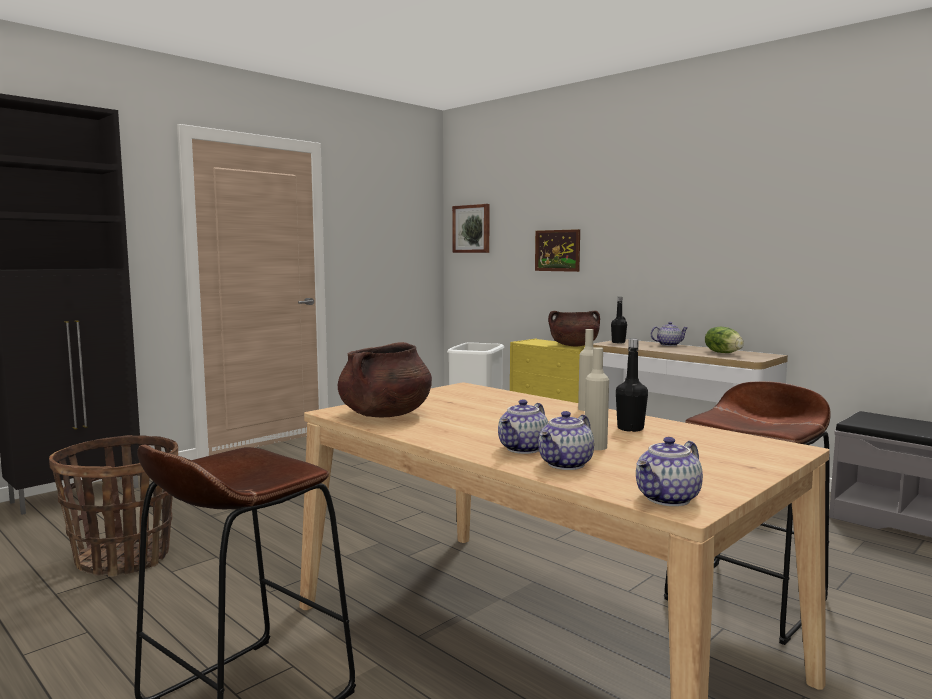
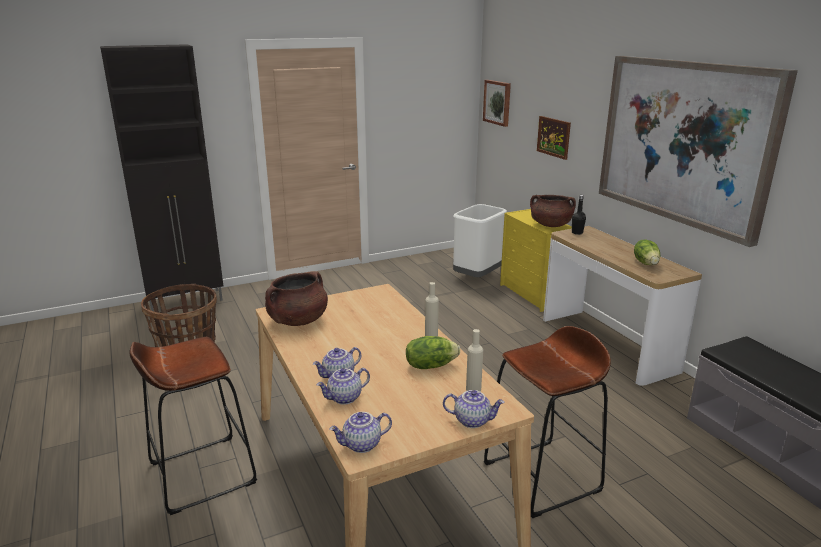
camera: 20 degrees right, 15 degrees up
(595, 447) = (383, 382): beige bottle -> beige bottle (473, 389)
(630, 428) = (430, 365): black bottle -> lettuce
(668, 345) = (616, 242): teapot -> teapot (472, 420)
(737, 217) = (684, 142): none -> picture

